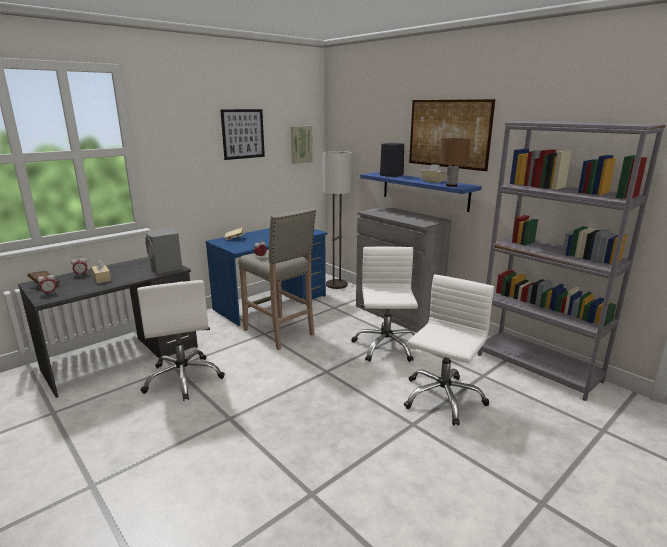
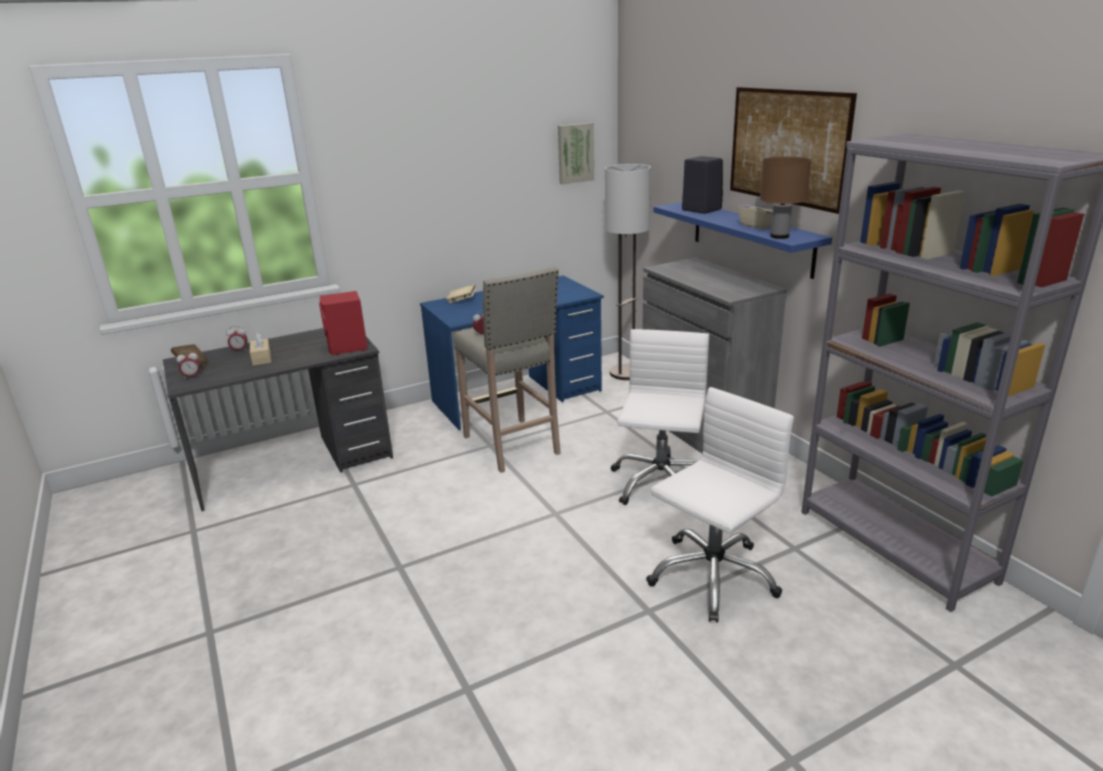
camera: 15 degrees right, 5 degrees up
(166, 269) = (347, 348): grey speaker -> red speaker
(184, 378) = (360, 502): white office chair -> none
(243, 134) = (479, 142): picture -> none

